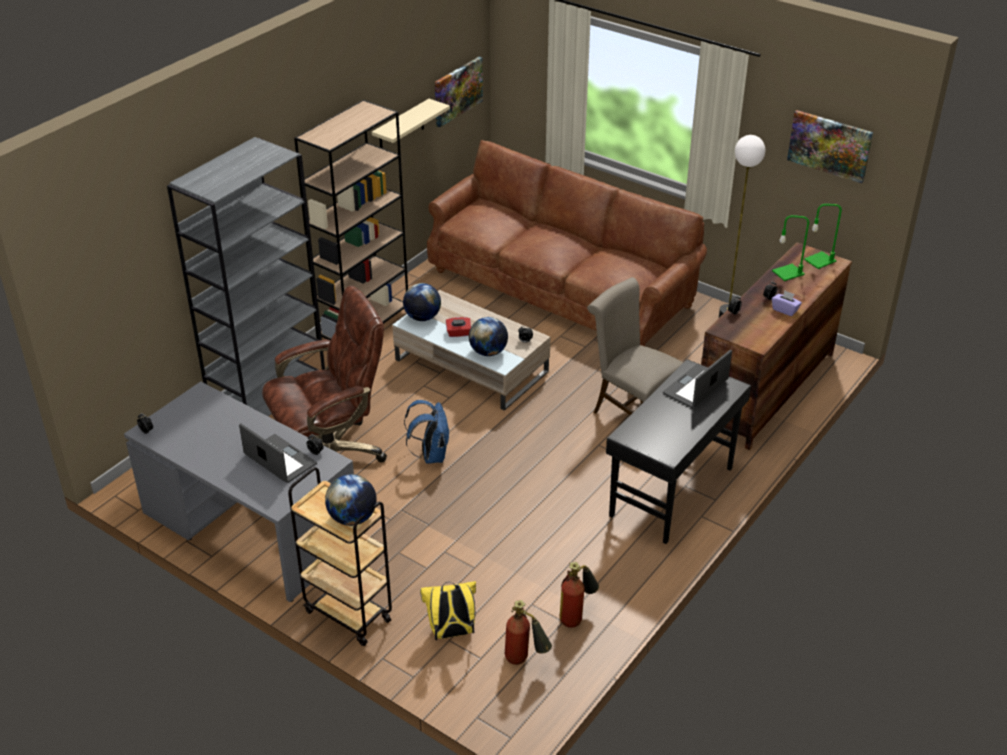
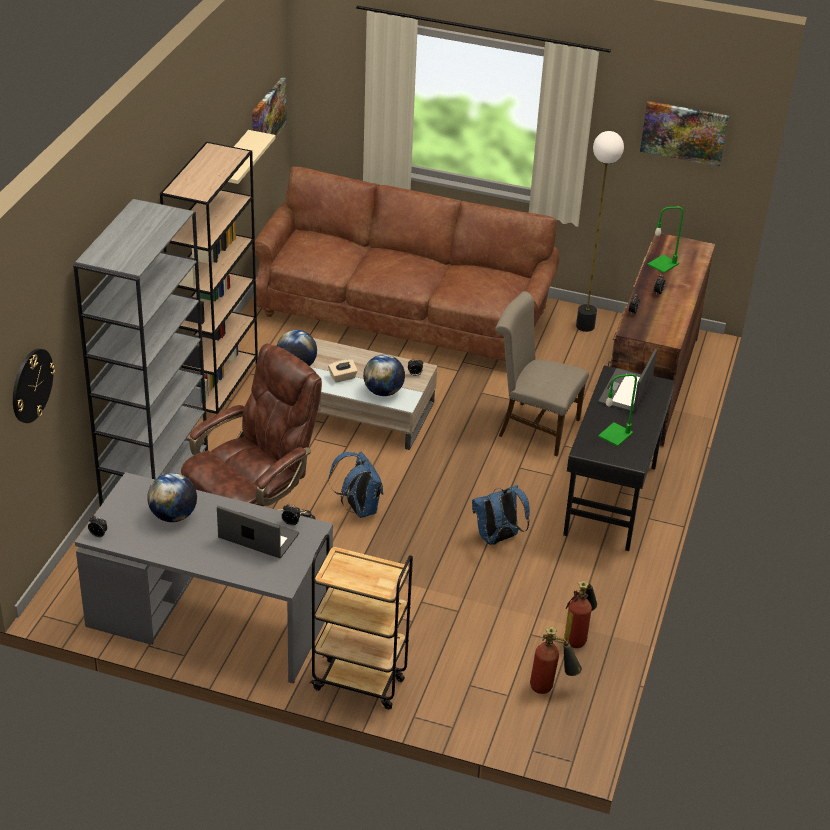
camera: 20 degrees left, 0 degrees up
(110, 287) = (31, 385): none -> wall clock
(352, 518) = (381, 578): globe -> globe (173, 516)
(451, 633) = (468, 678): yellow backpack -> none
(458, 333) = (343, 377): red tissue box -> beige tissue box
(545, 507) = (497, 538): none -> blue backpack
(785, 310) = (678, 302): purple tissue box -> none
(820, 260) = (686, 247): green table lamp -> green table lamp (615, 434)

